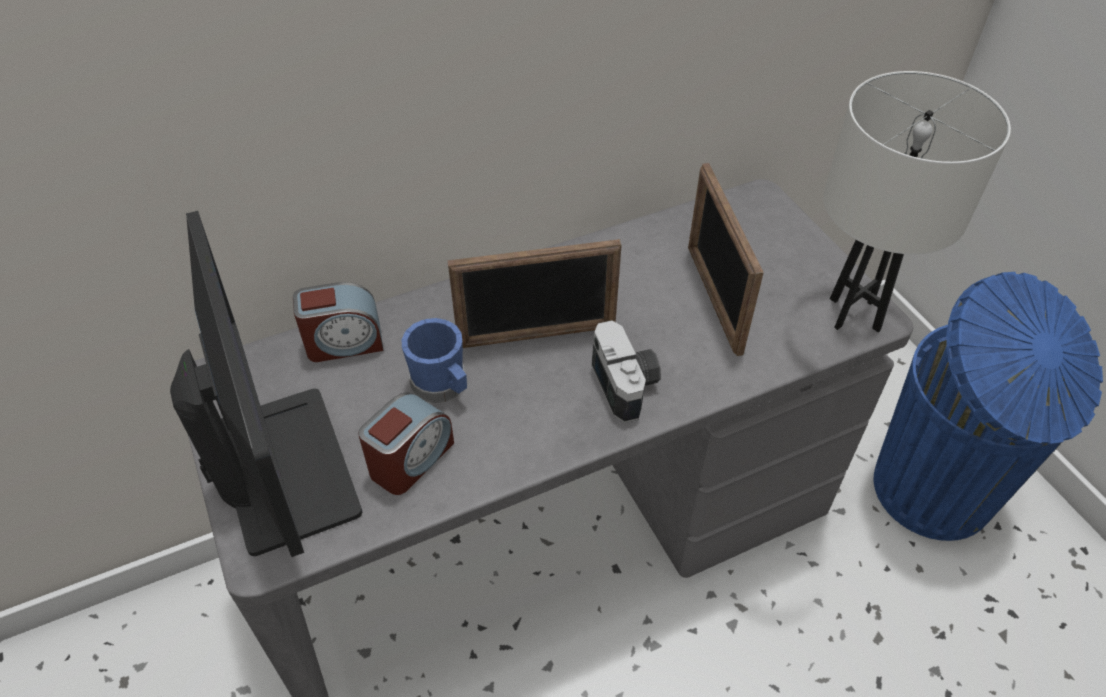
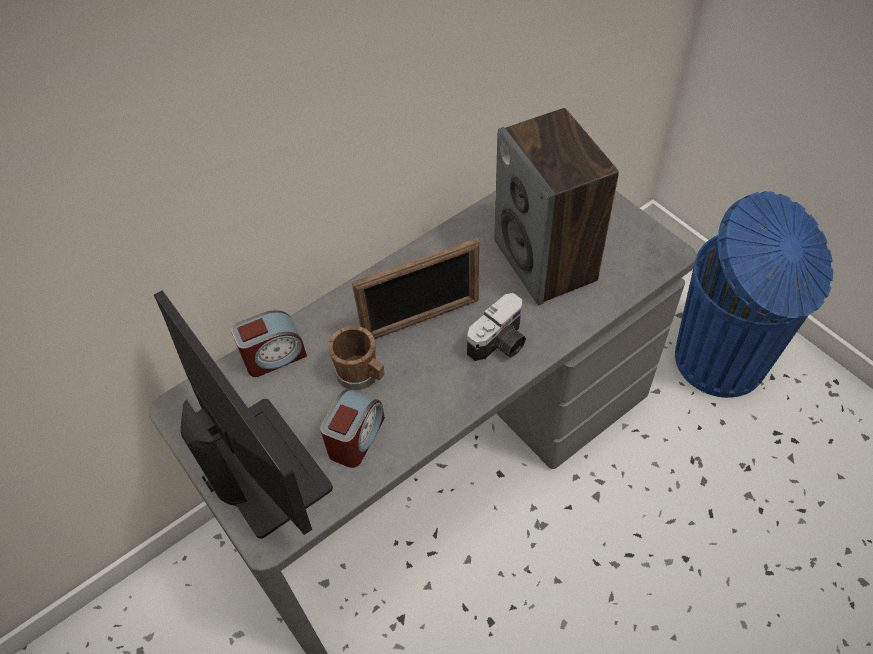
camera: 10 degrees left, 5 degrees up
(442, 386) = (362, 375): blue mug -> brown mug
(628, 384) = (500, 344): camera -> camera turned 75 degrees clockwise
(713, 298) = (546, 261): picture frame -> speaker
(855, 314) = (653, 253): white table lamp -> none

